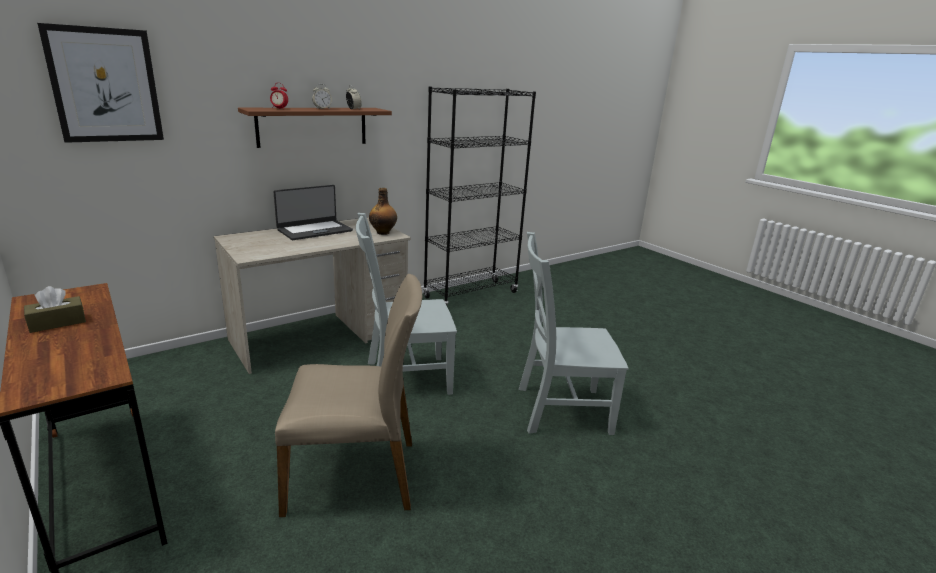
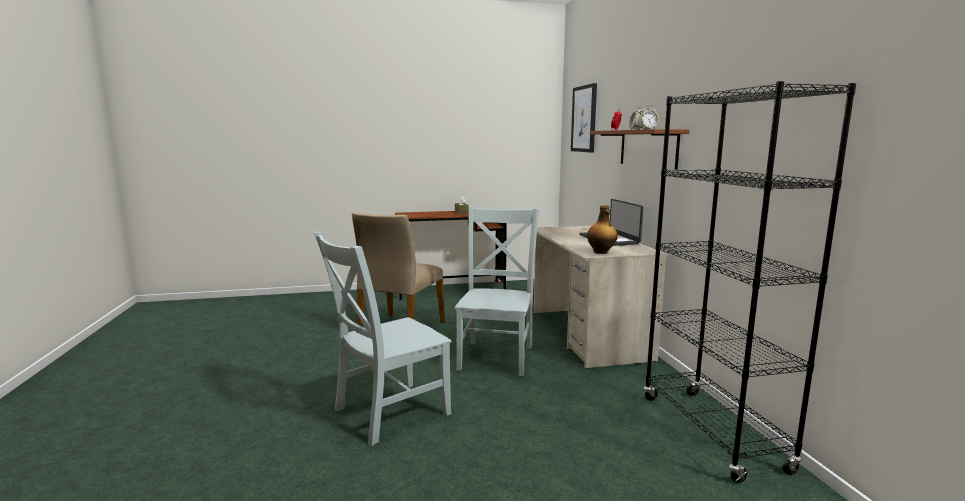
camera: 115 degrees right, 10 degrees down
(558, 409) = (387, 413): grey chair -> grey chair turned 150 degrees counterclockwise

